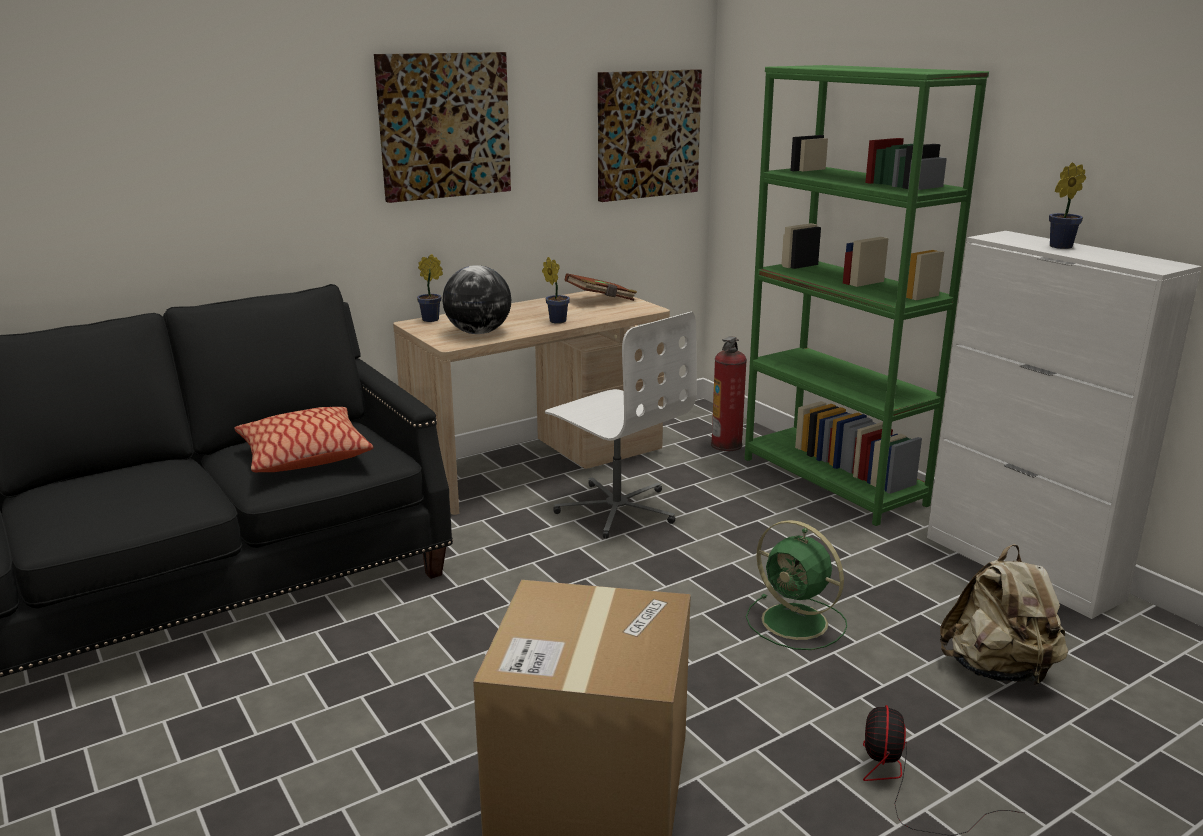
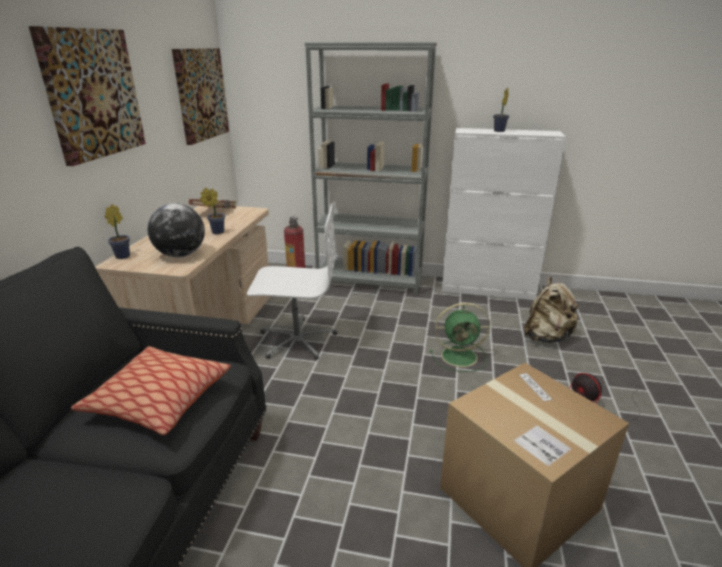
camera: 45 degrees left, 5 degrees up
(833, 481) = (370, 281): green bookcase -> grey bookcase

